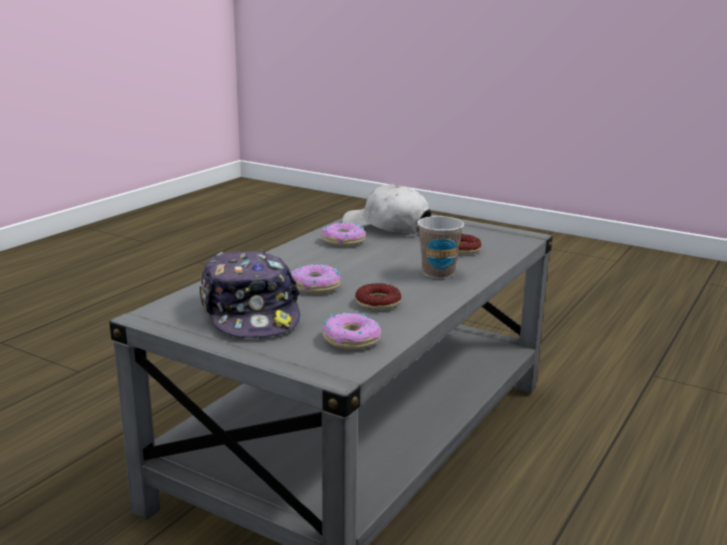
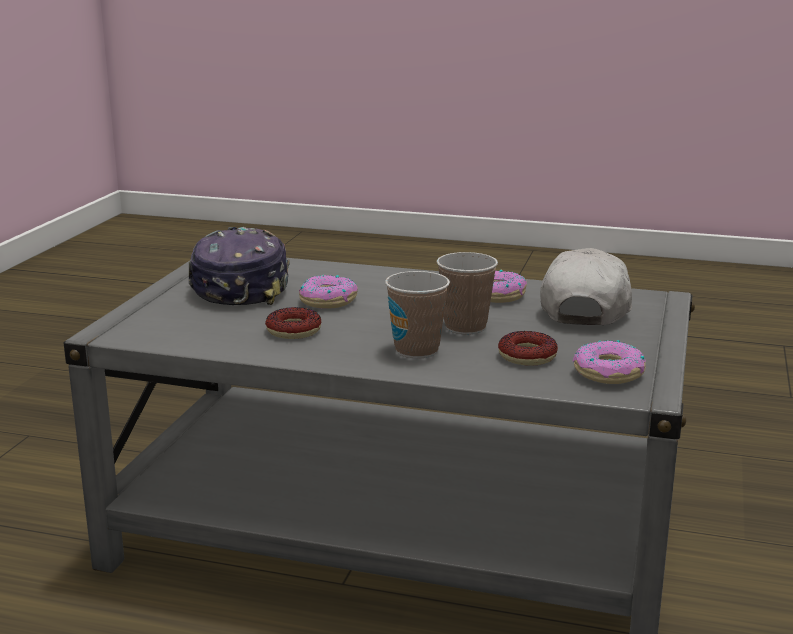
camera: 75 degrees right, 0 degrees up
(251, 313) = (240, 287): cap -> cap turned 120 degrees clockwise
(351, 339) = (187, 330): donut -> donut (609, 373)
(401, 256) = (465, 327): none -> cup

